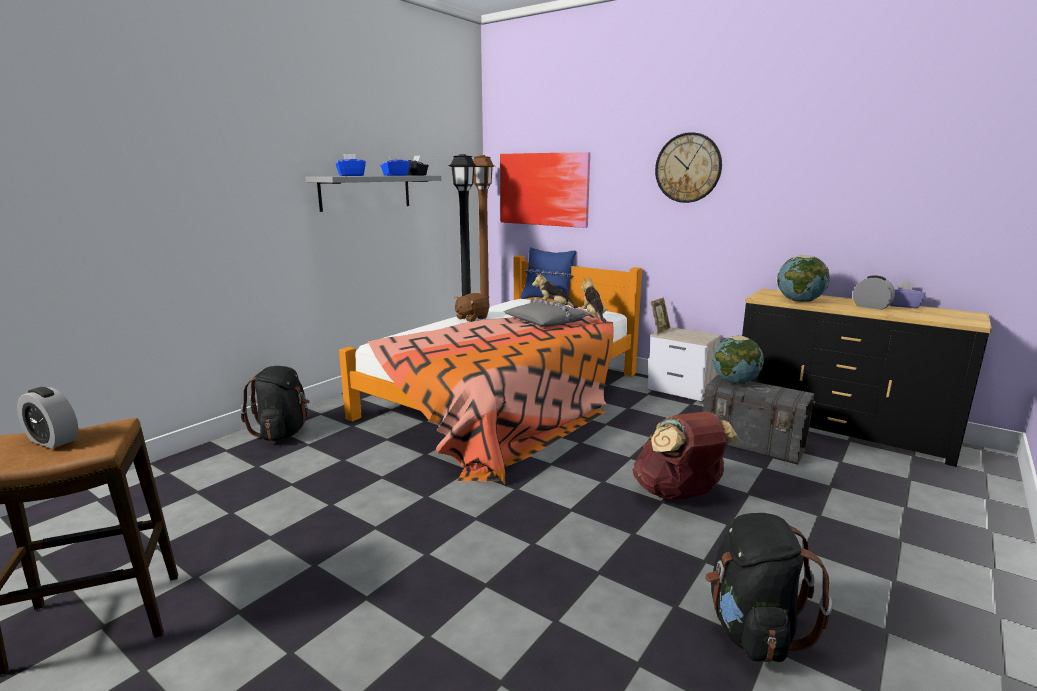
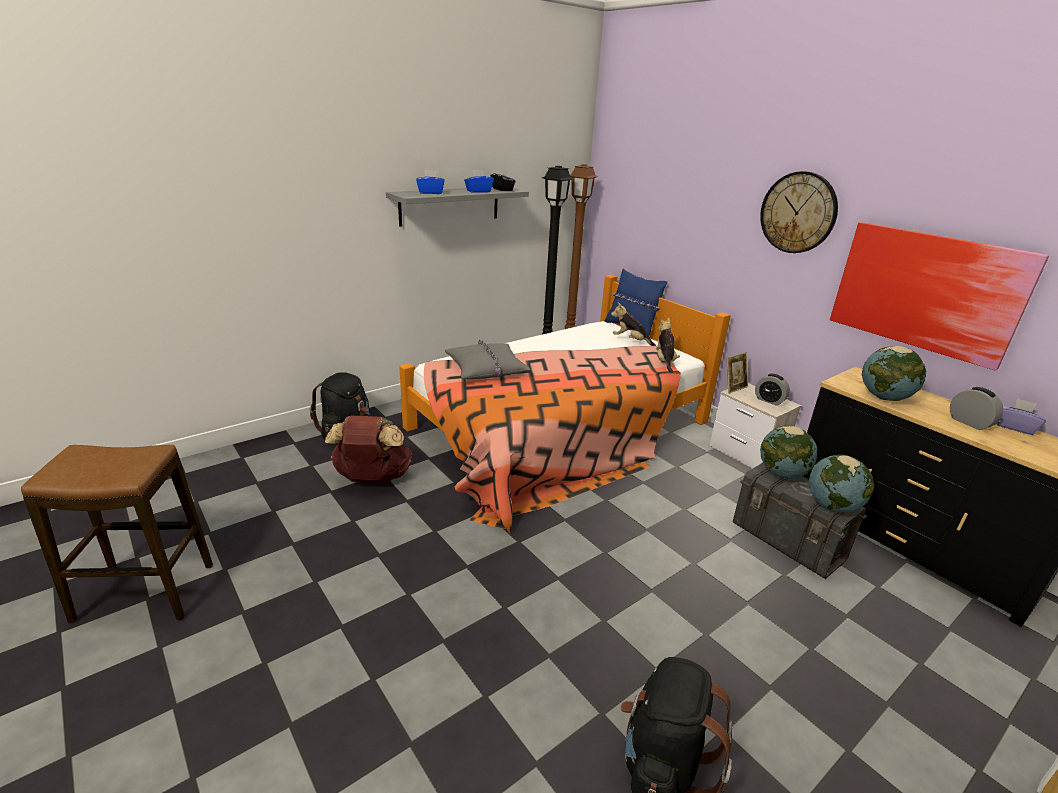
camera: 15 degrees right, 10 degrees up
(53, 440) = (105, 459): alarm clock -> alarm clock (769, 400)
(471, 318) = (539, 344): brown plush toy -> none
(544, 189) = (644, 209): picture -> picture (926, 291)
(547, 321) = (611, 361): grey pillow -> grey pillow (486, 369)
(678, 494) = (673, 585): brown backpack -> brown backpack (372, 479)
(788, 396) = (832, 506): none -> globe

